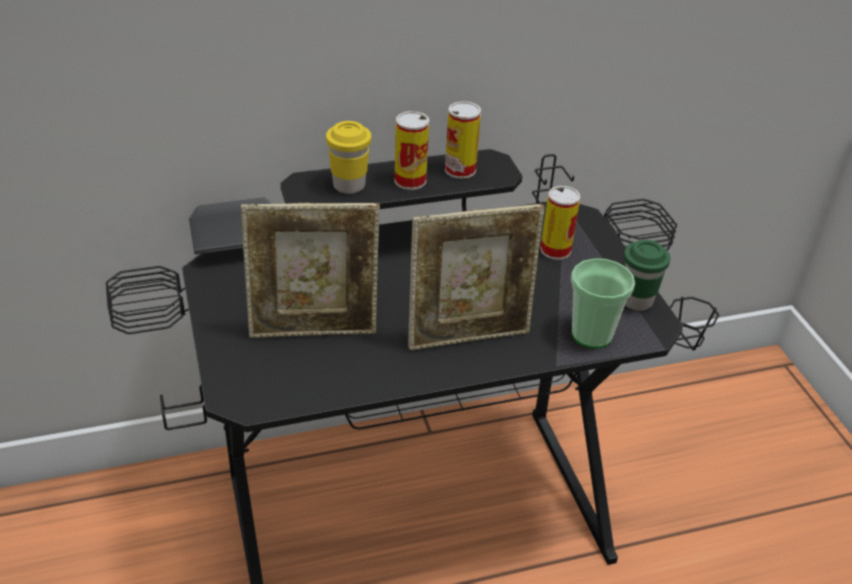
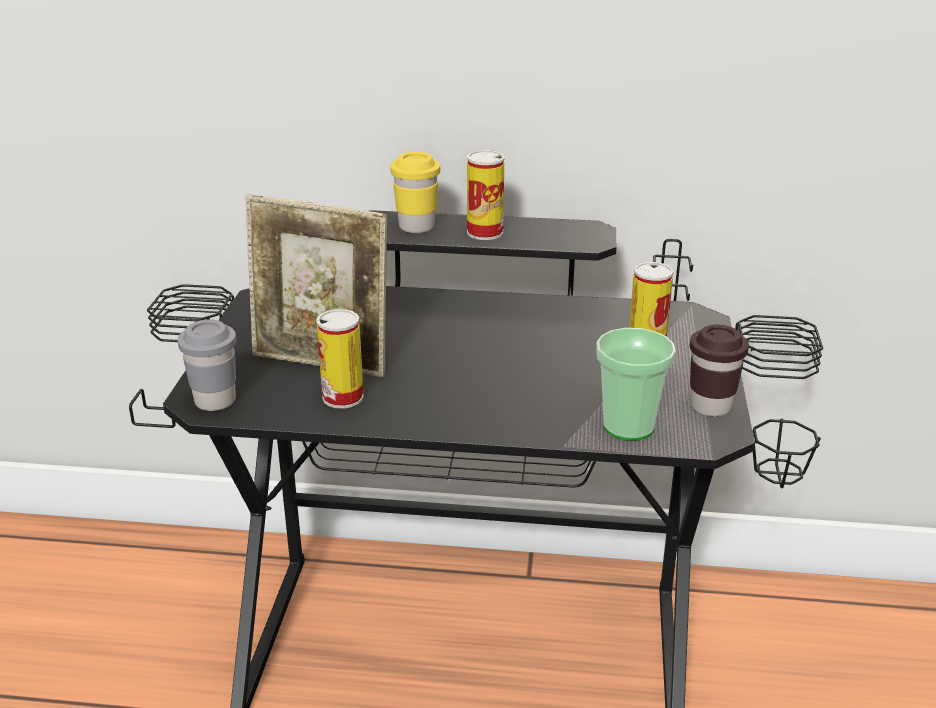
camera: 25 degrees right, 10 degrees down
(252, 395) = (215, 401): none -> grey cup
(460, 170) = (548, 232): can -> can (343, 397)
(469, 336) = (482, 400): picture frame -> none
(636, 301) = (710, 407): green cup -> brown cup

